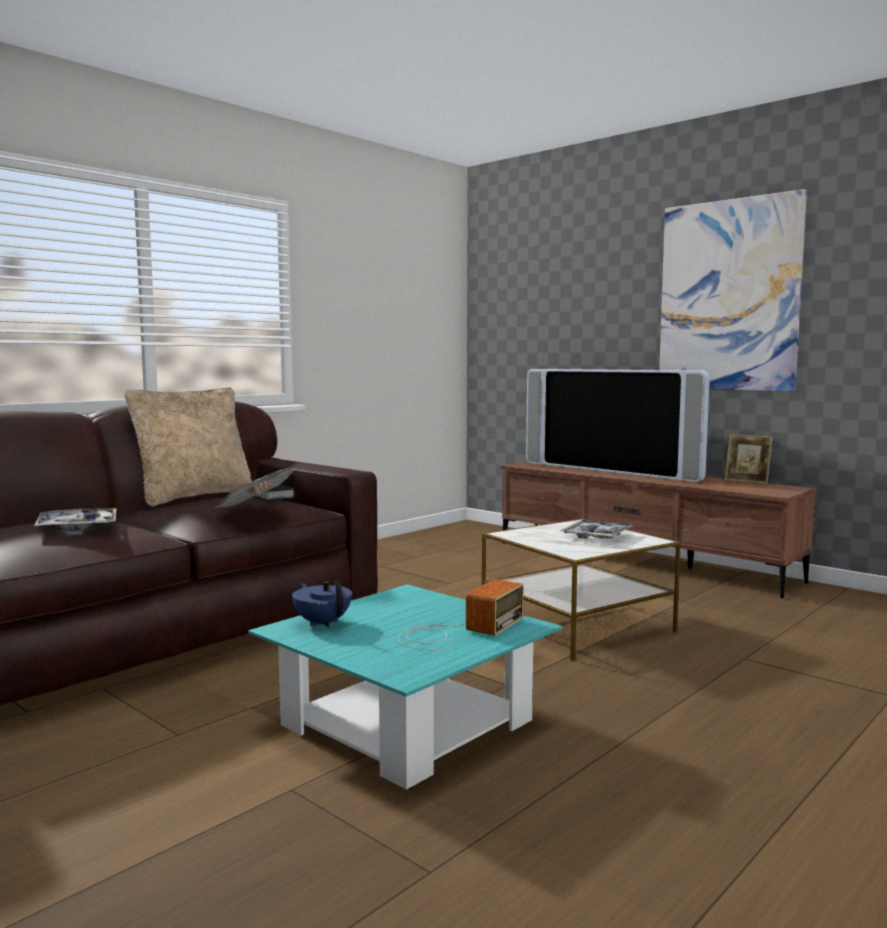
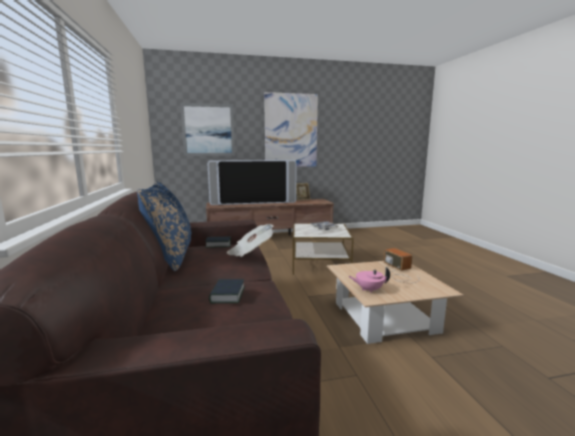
camera: 55 degrees left, 5 degrees up
(77, 527) = (227, 295): tray -> book
(195, 498) = (170, 258): beige pillow -> blue pillow
(322, 623) = (368, 289): blue teapot -> pink teapot
(407, 724) = (384, 317): turquoise coffee table -> beige coffee table
(553, 306) = (208, 130): none -> picture

